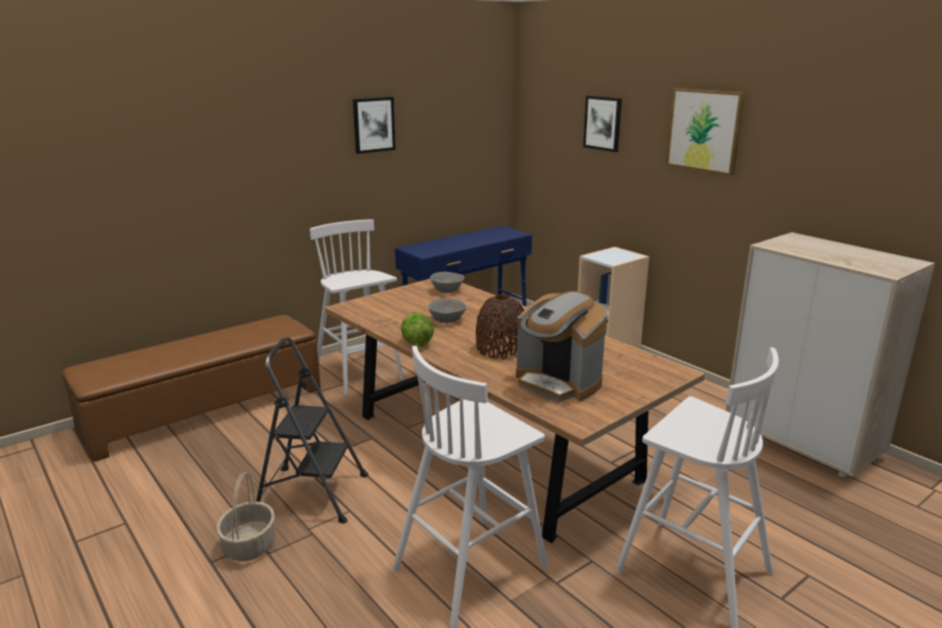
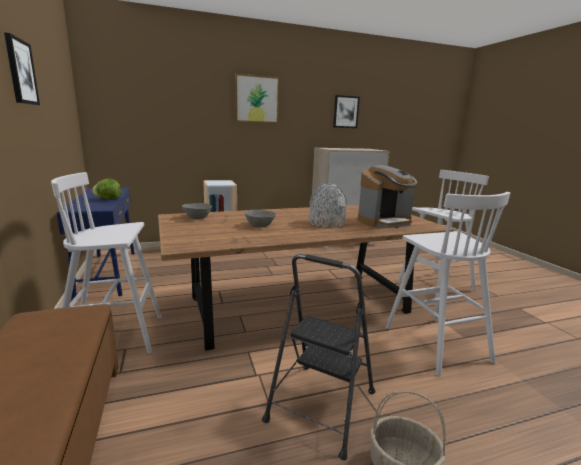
camera: 70 degrees left, 5 degrees down
(416, 343) = (297, 238): lettuce -> lettuce (108, 199)
(501, 349) = (326, 223): brown vase -> grey vase
(603, 123) = (177, 97): picture -> picture (345, 112)

